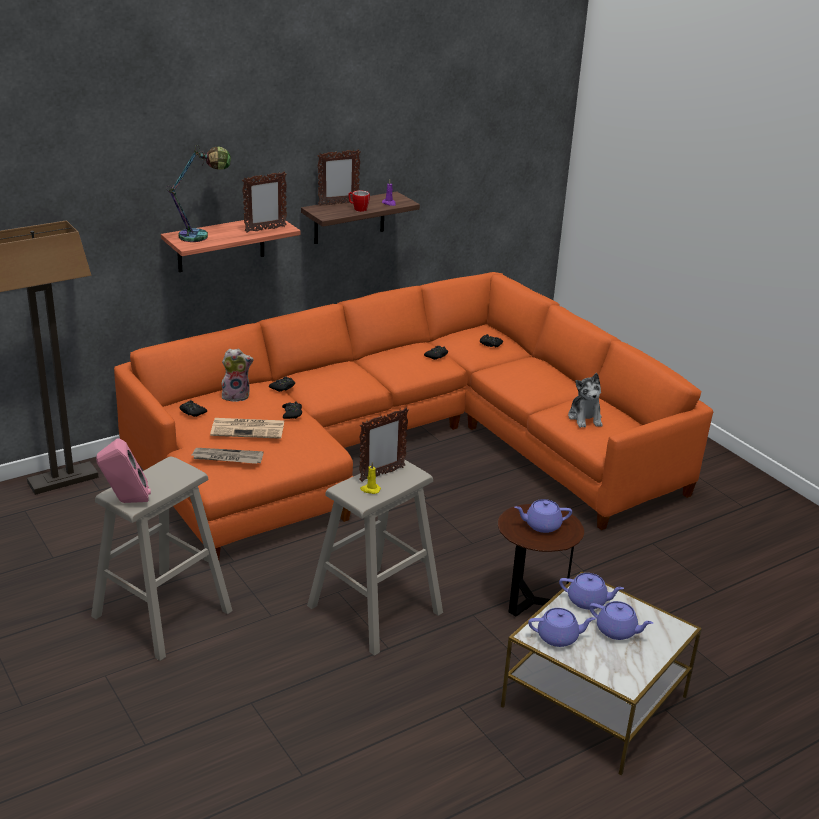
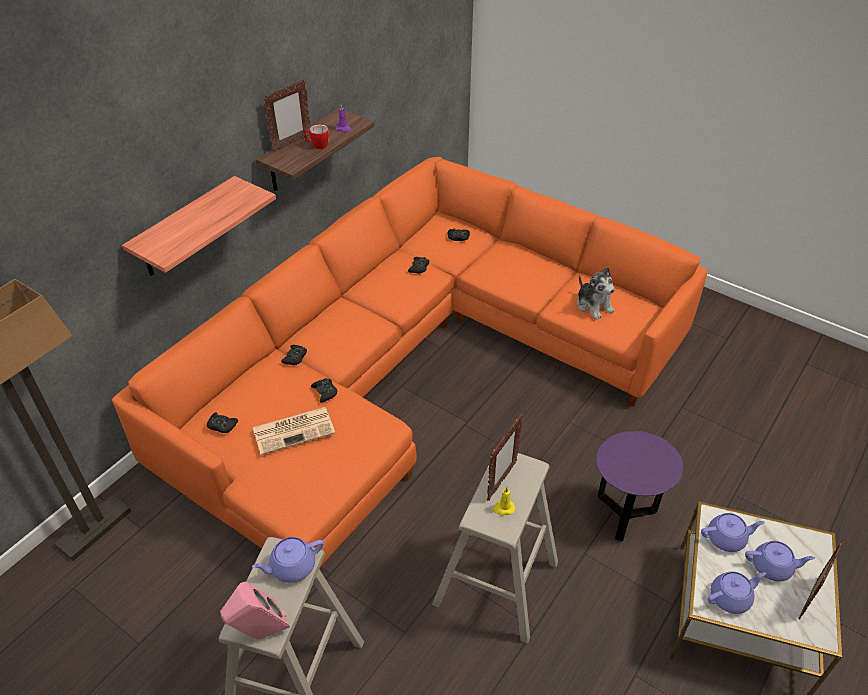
camera: 20 degrees left, 15 degrees up
(202, 236) = (172, 234): table lamp -> none
(227, 458) = (293, 479): newspaper -> none
(236, 396) = (255, 386): plush toy -> none
(265, 229) = (237, 204): picture frame -> picture frame (808, 598)
(531, 601) = (624, 515): brown side table -> purple side table
(541, 525) = (640, 460): purple teapot -> purple teapot (292, 566)

